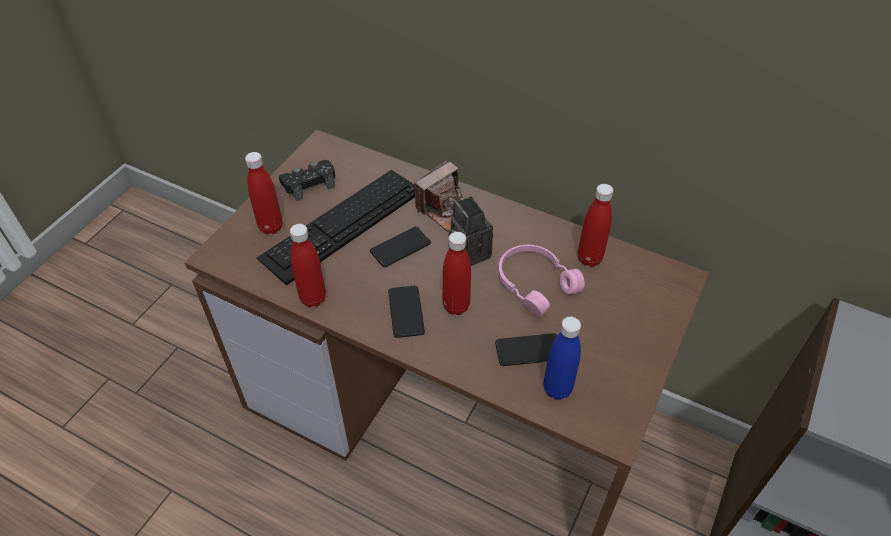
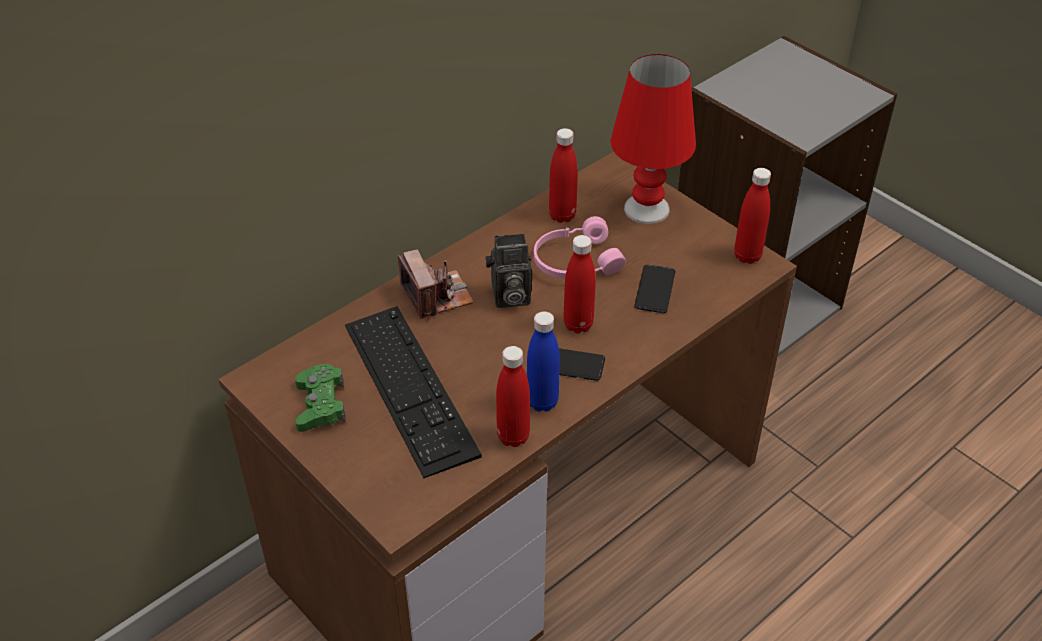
camera: 70 degrees left, 5 degrees down
(271, 227) = (376, 455): red bottle -> red bottle (747, 256)
(309, 183) = (320, 404): black game controller -> green game controller
(400, 247) = (474, 347): phone -> none
(557, 389) = (705, 284): blue bottle -> blue bottle (542, 402)
(638, 316) = (646, 209): none -> red table lamp

